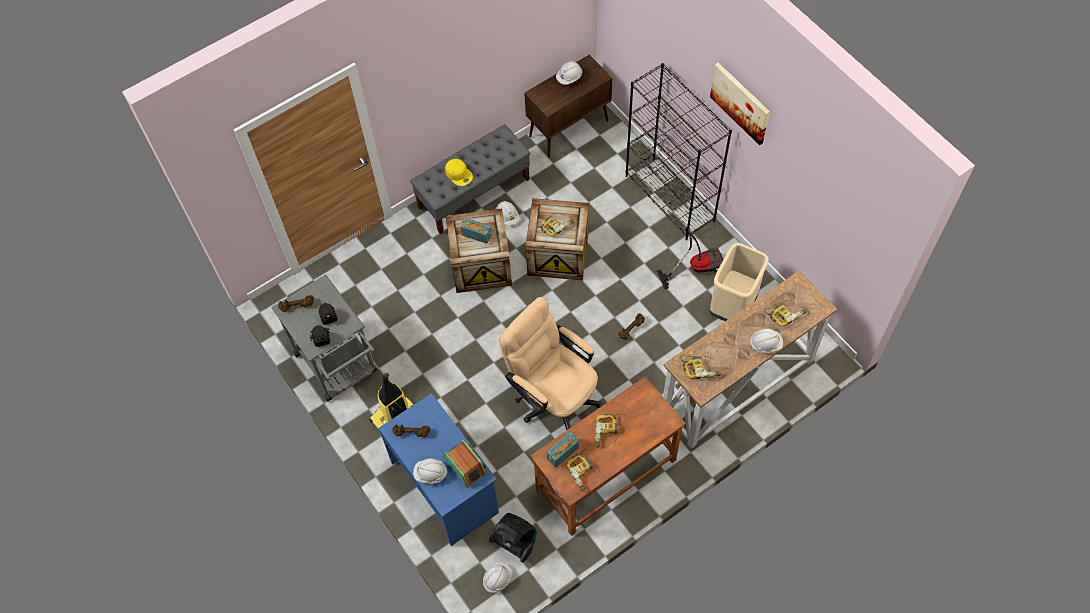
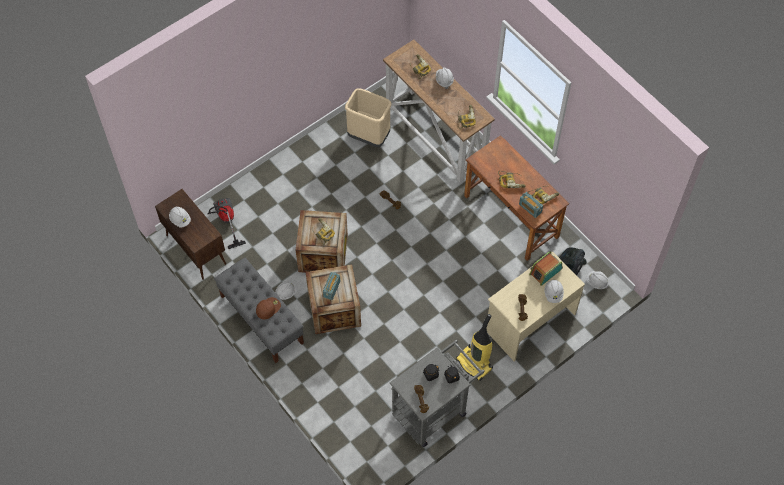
camera: 95 degrees left, 0 degrees up
(445, 486) = (529, 322): blue desk -> beige desk
(459, 174) = (268, 308): yellow cap -> brown cap
(553, 397) = (451, 252): beige office chair -> none
(670, 198) = (270, 175): black bookcase -> none
(696, 266) = (334, 159): vacuum cleaner -> vacuum cleaner (226, 221)
(740, 102) = (280, 53): picture -> none

